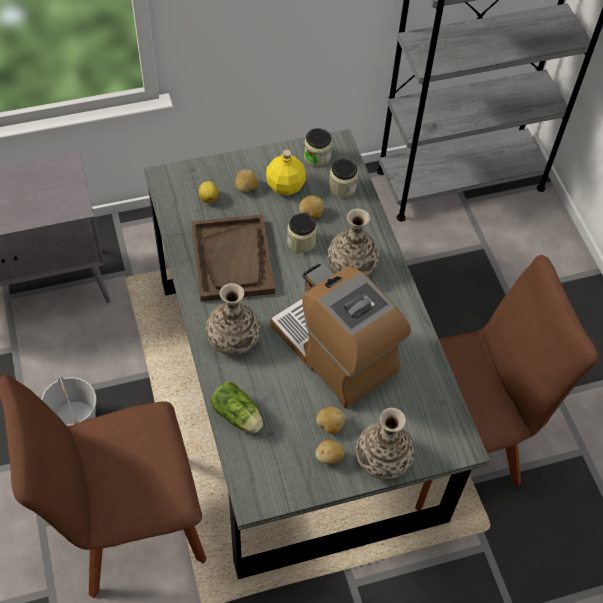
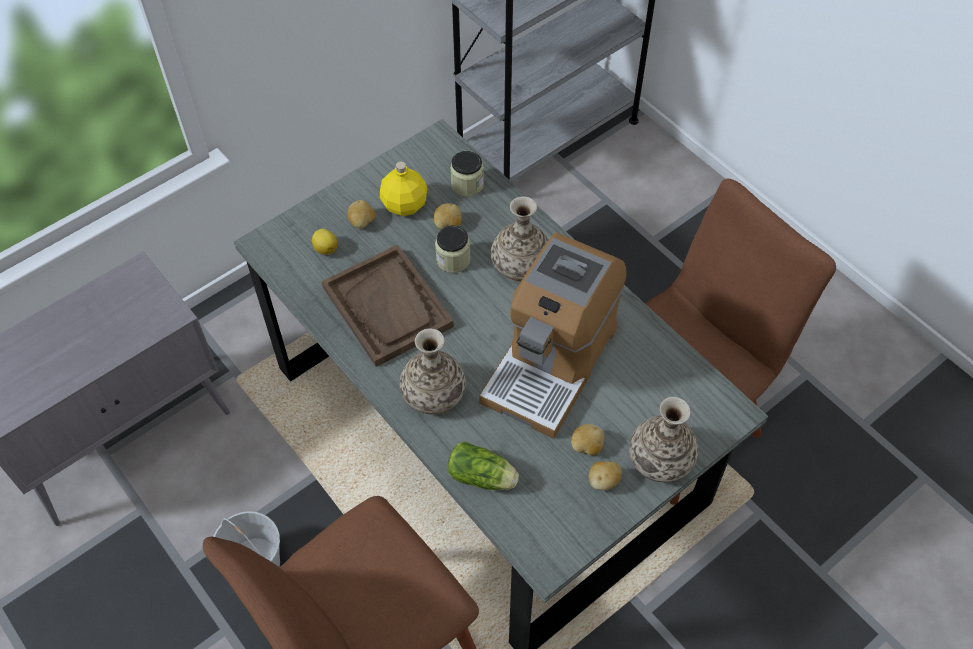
camera: 20 degrees left, 0 degrees up
(317, 157) = (423, 161): jar -> none
(335, 350) = (551, 363): coffee machine -> coffee machine turned 90 degrees counterclockwise

